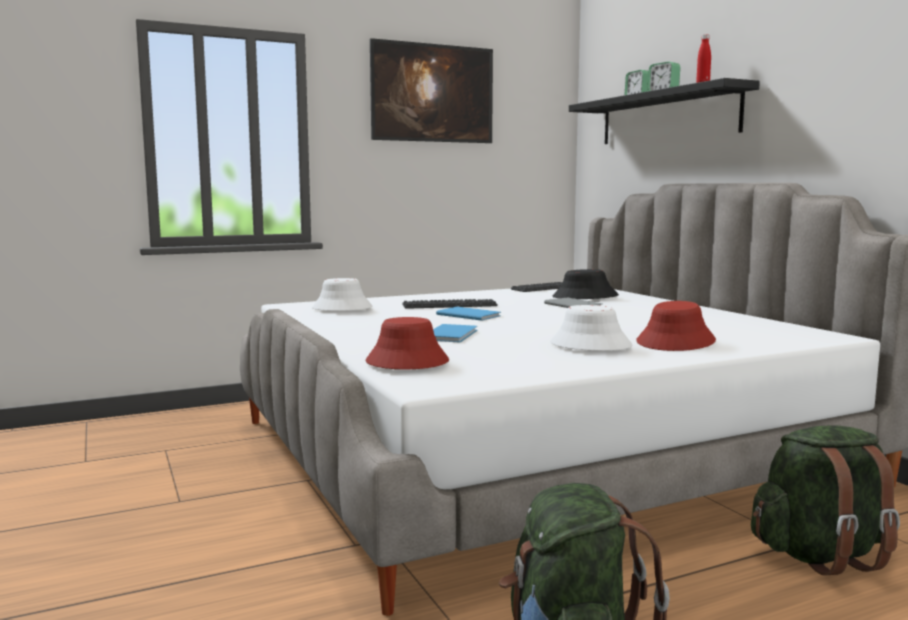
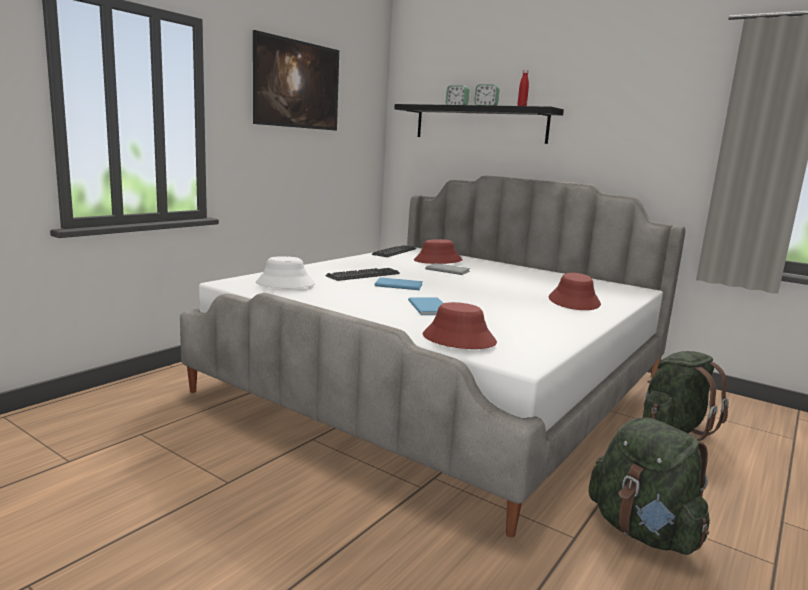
camera: 30 degrees left, 5 degrees up
(585, 297) = (438, 261): black hat -> red hat
(589, 345) = (535, 310): white hat -> none

